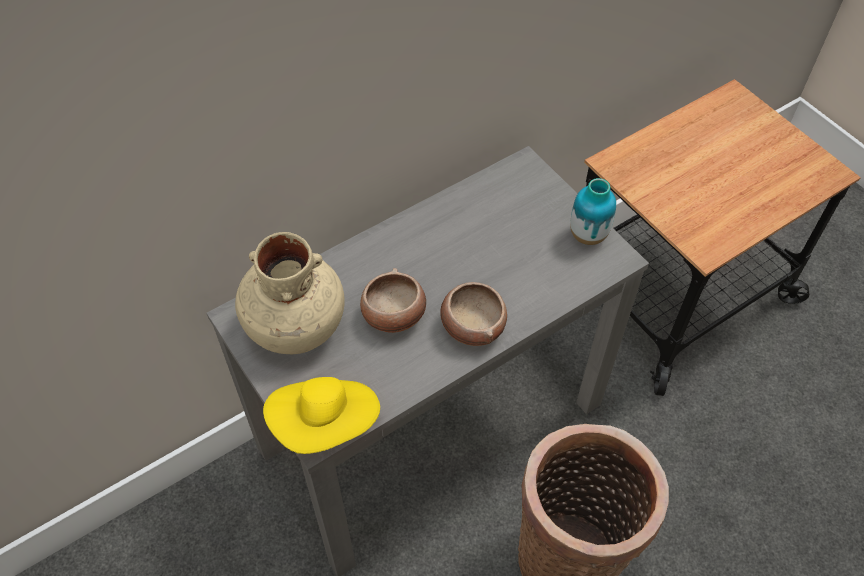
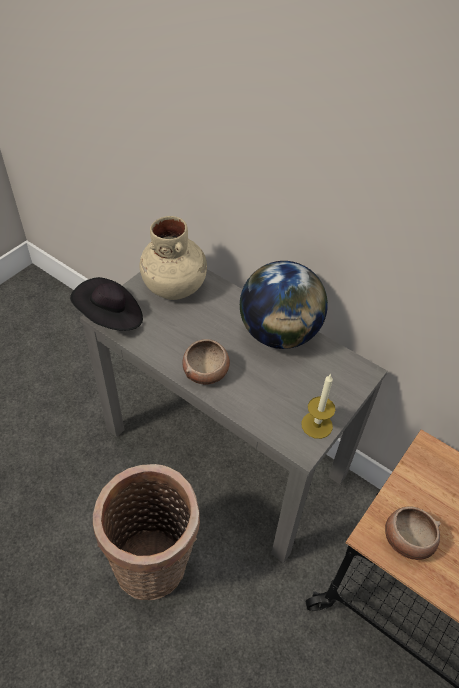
camera: 70 degrees right, 5 degrees down
(326, 424) = (111, 317): yellow hat -> black hat
(393, 316) = (198, 329): bowl -> bowl (407, 540)
(435, 229) = (279, 334): none -> globe
(588, 235) = (317, 425): vase -> candle

